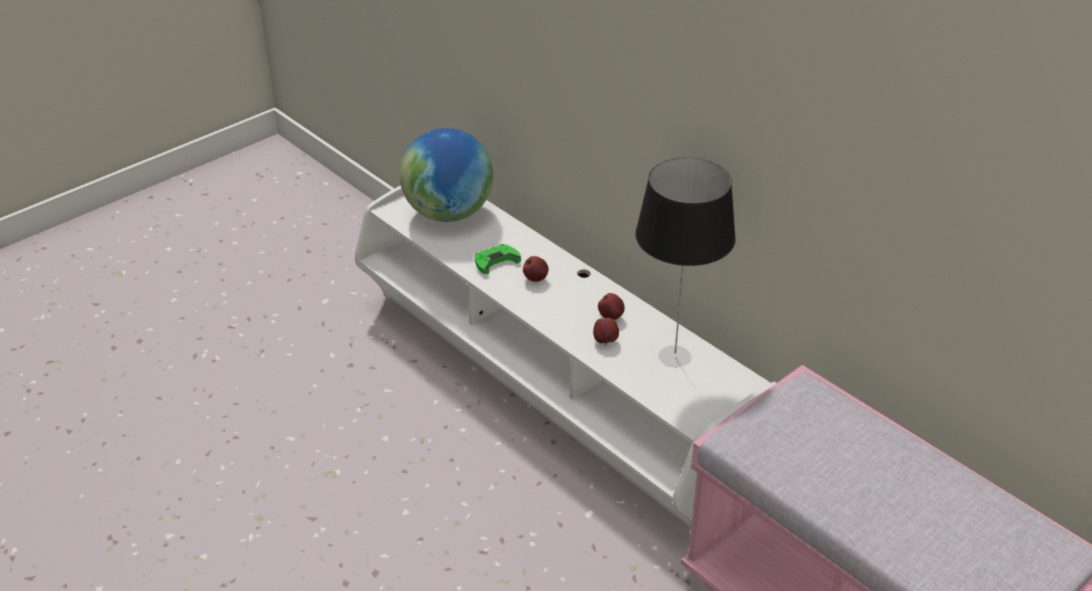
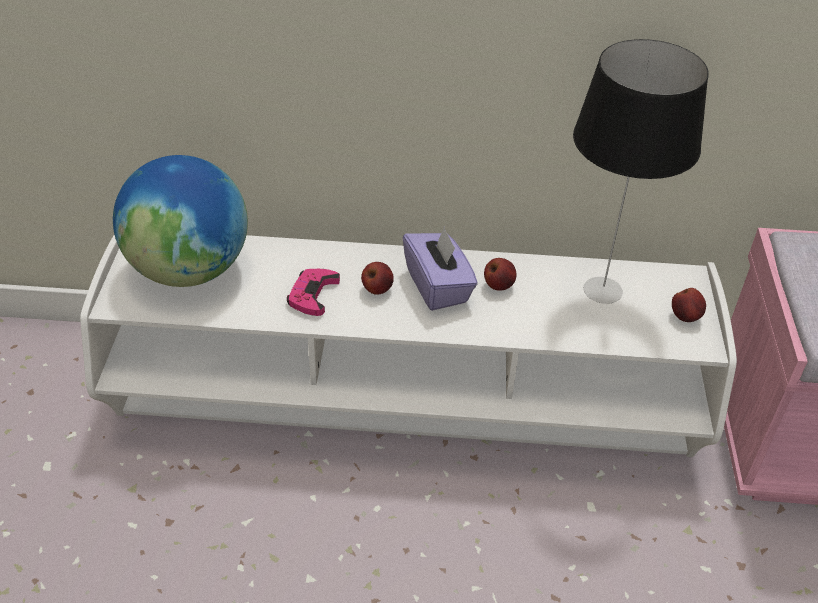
camera: 45 degrees left, 5 degrees up
(496, 261) = (312, 295): green game controller -> pink game controller
(573, 297) = (438, 286): none -> purple tissue box
(605, 341) = (527, 314): apple -> apple (685, 317)

